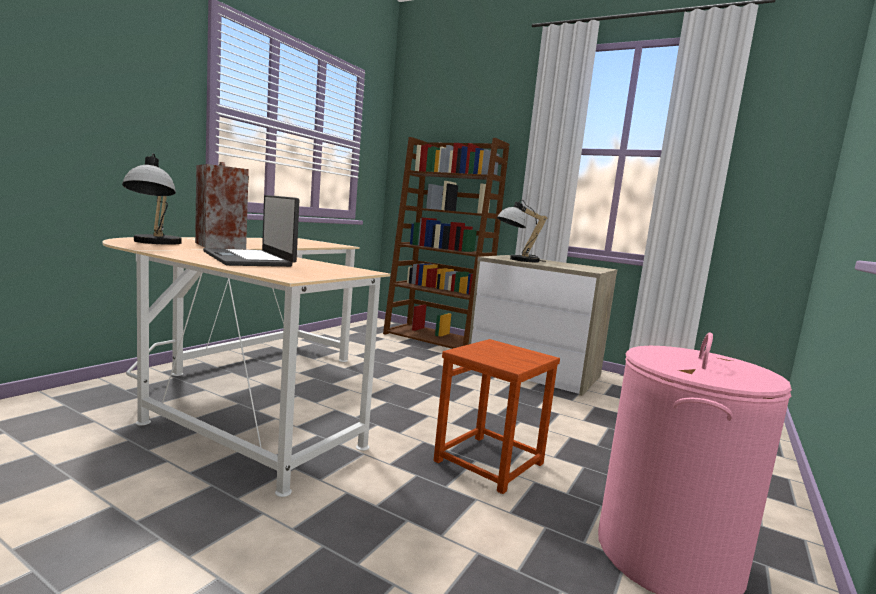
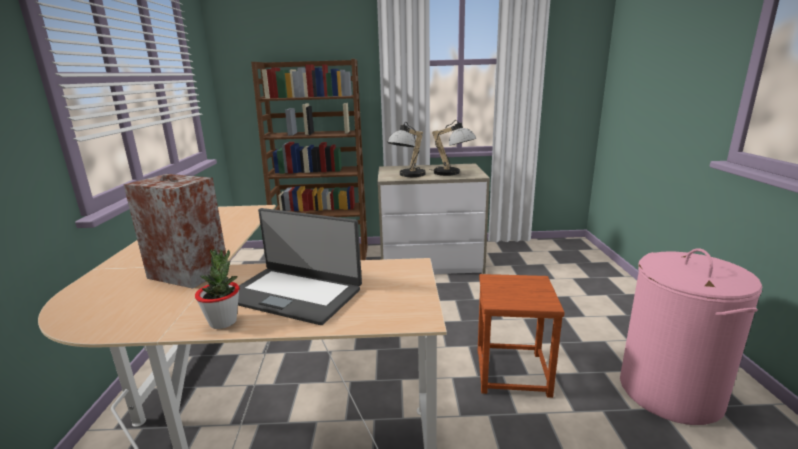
camera: 30 degrees left, 10 degrees up
(155, 243) = (119, 306): table lamp -> table lamp (452, 173)
(183, 254) = (223, 322): none -> potted plant

